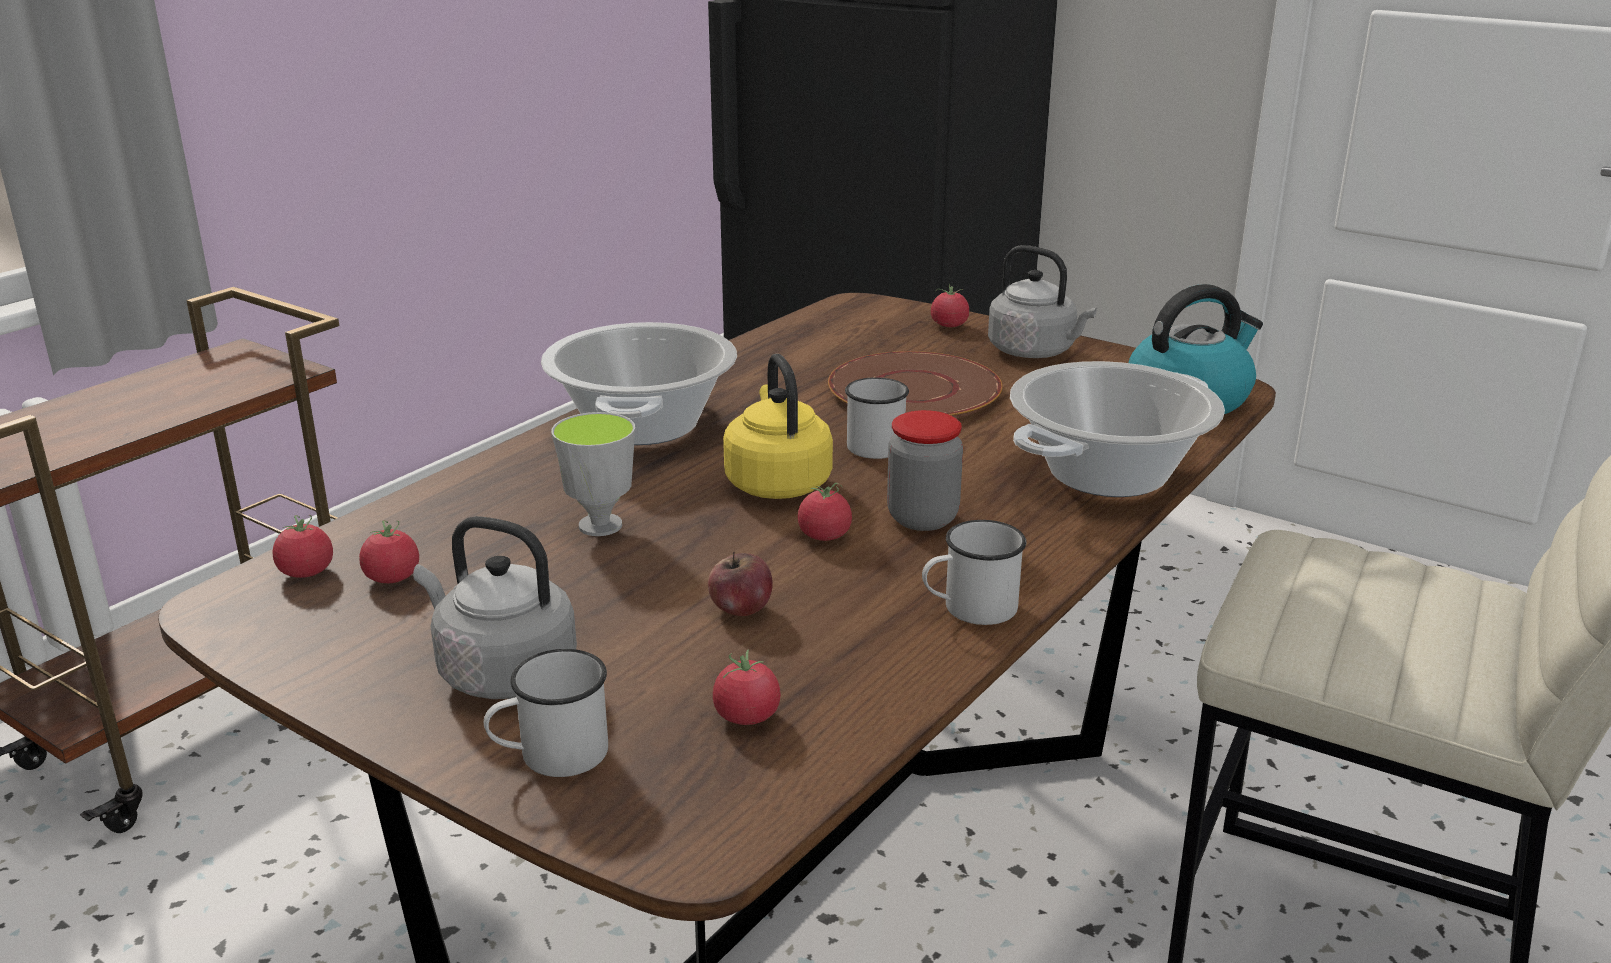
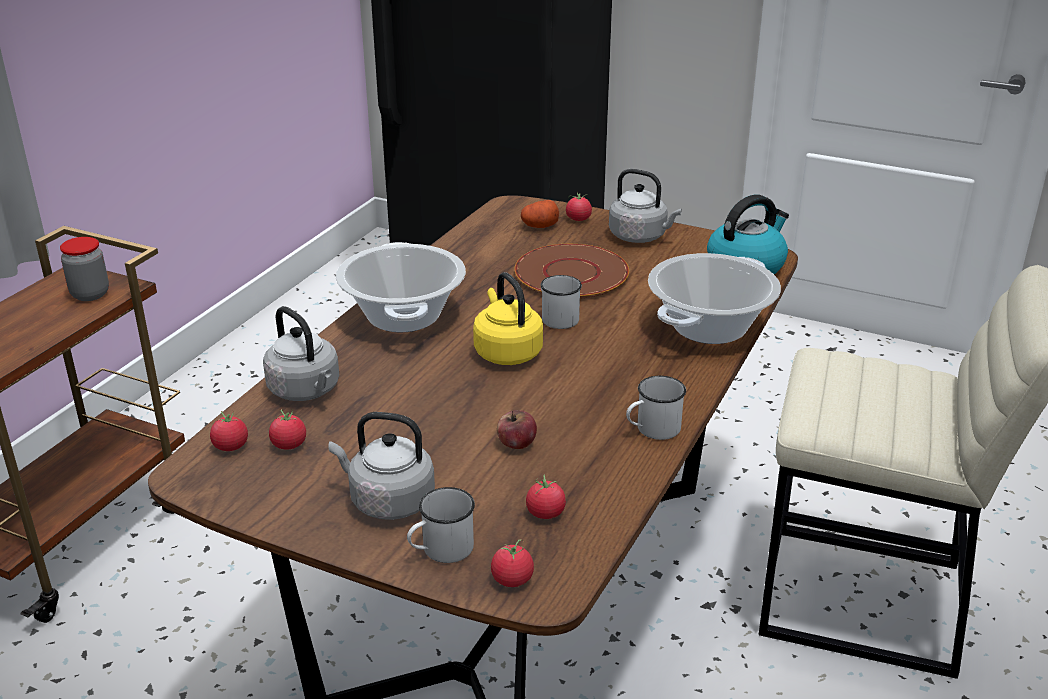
camera: 10 degrees left, 5 degrees up
(455, 508) = (306, 391): none -> grey kettle
(600, 526) = (406, 394): cup -> none
(824, 536) = (550, 388): tomato -> tomato (512, 579)
(889, 330) = (539, 226): none -> potato
(922, 518) = (606, 370): jar -> jar (90, 294)

